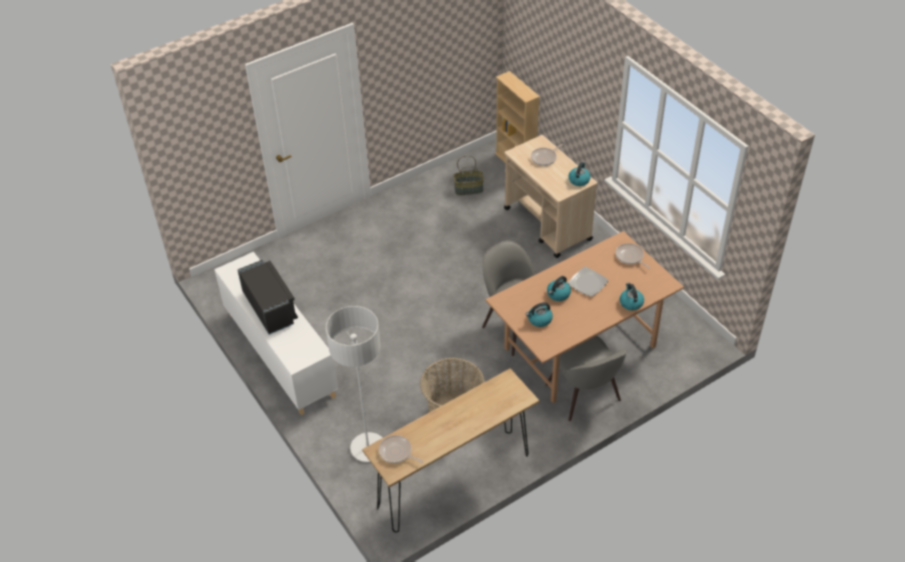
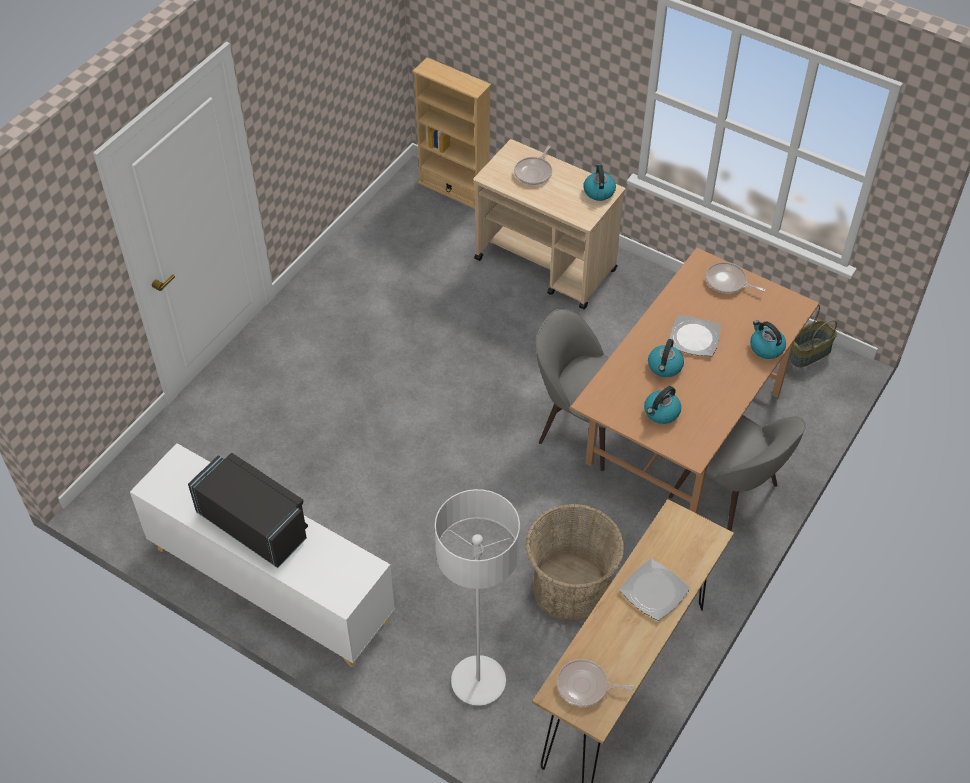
camera: 25 degrees left, 5 degrees up
(469, 189) = (409, 245): basket -> basket (808, 352)
(469, 416) = (654, 592): none -> plate

